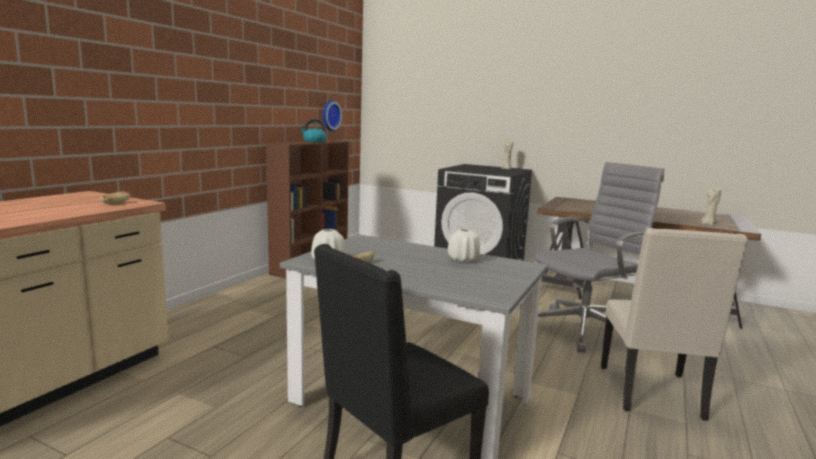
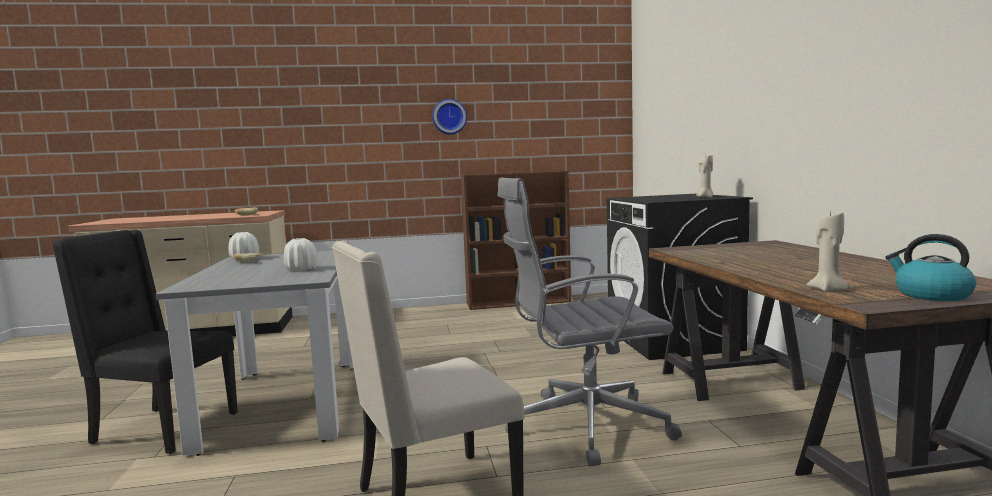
camera: 55 degrees right, 5 degrees down
(314, 141) = (520, 172): kettle -> kettle (931, 295)
(329, 115) = (567, 144): wall clock -> wall clock (449, 117)
(585, 329) = (584, 425): grey office chair -> grey office chair turned 150 degrees clockwise

